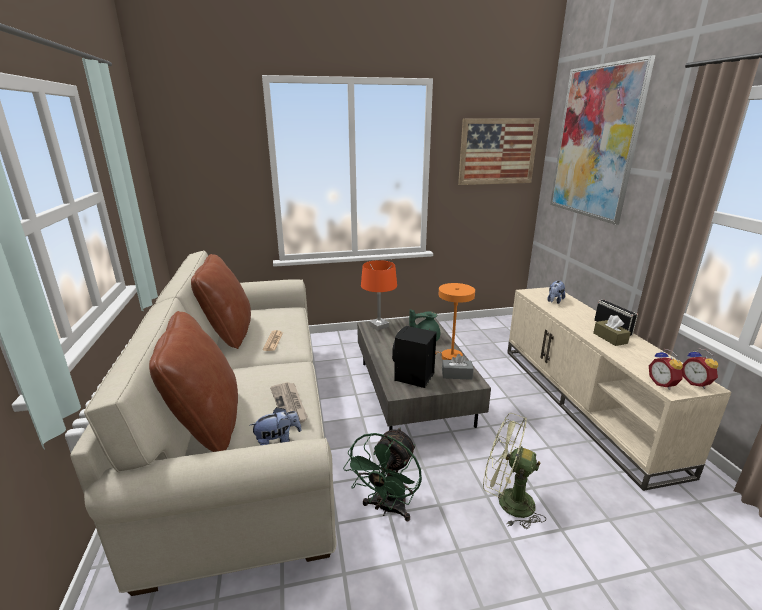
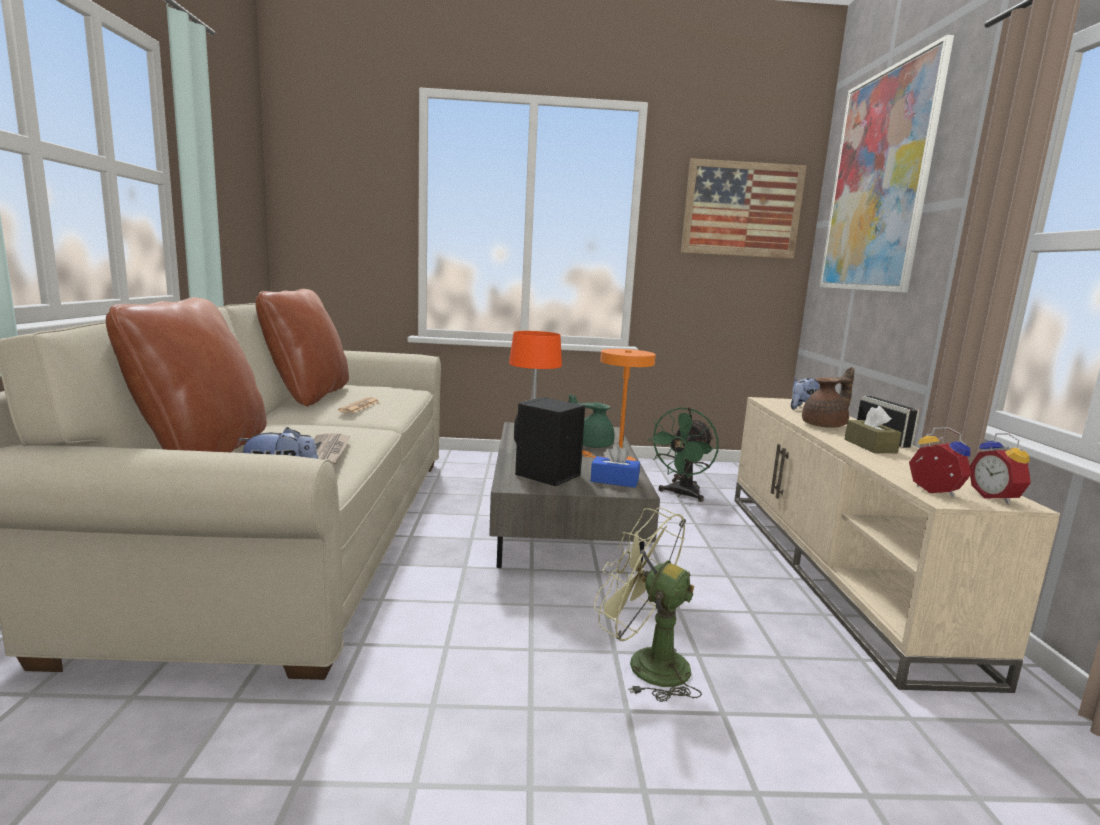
camera: 10 degrees right, 10 degrees down
(387, 508) = (446, 640): green fan -> green fan (681, 494)
(456, 375) = (614, 481): grey tissue box -> blue tissue box
(576, 318) = (825, 426): none -> brown teapot
(663, 384) = (932, 492): alarm clock -> alarm clock turned 150 degrees clockwise

